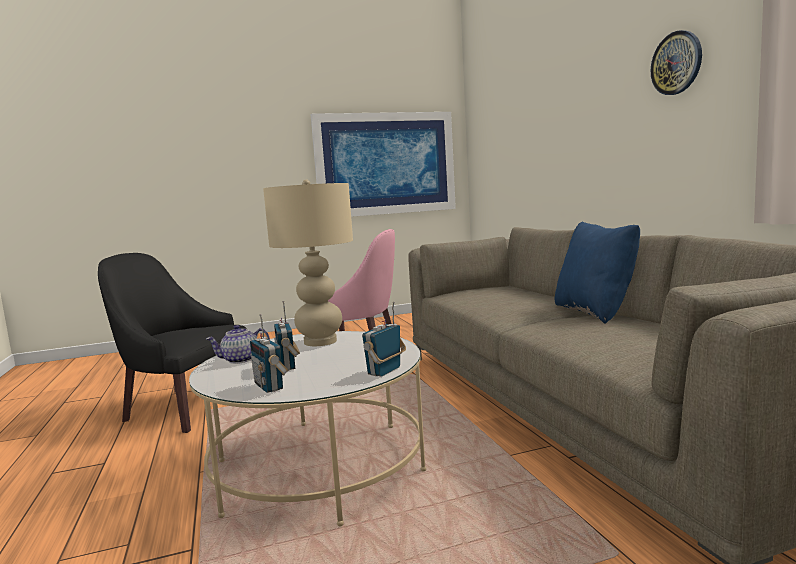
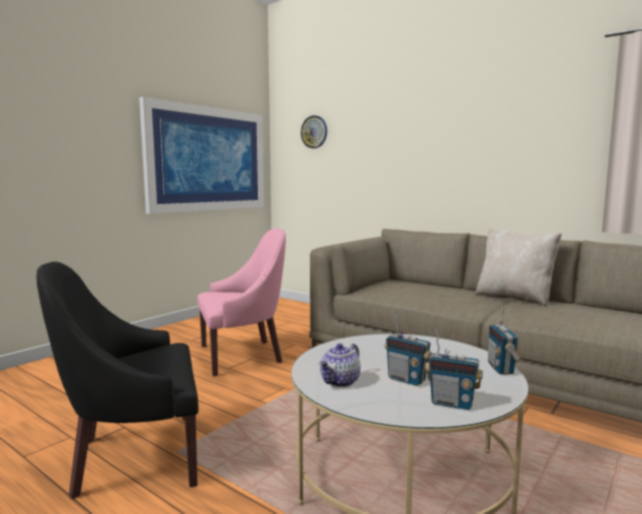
camera: 35 degrees left, 0 degrees up
(319, 342) = (365, 350): beige table lamp -> none
(594, 312) = (514, 298): blue pillow -> beige pillow
(676, 63) = (527, 115): wall clock -> wall clock (314, 132)

